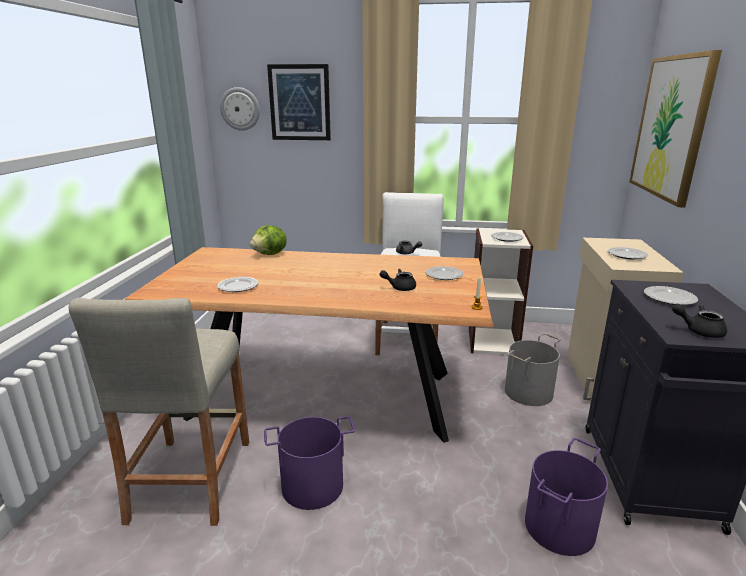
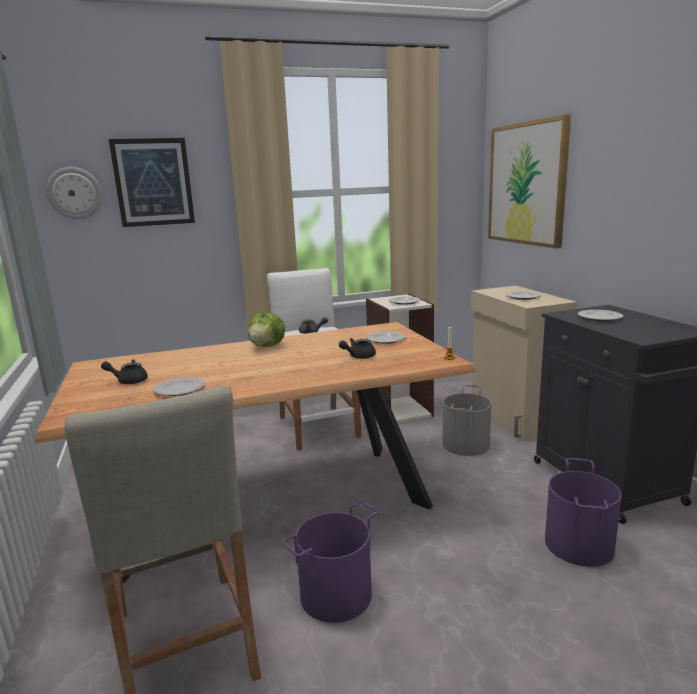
camera: 25 degrees left, 5 degrees down
(270, 254) = (175, 354): lettuce -> lettuce (267, 346)
(698, 331) = (649, 333): black teapot -> black teapot (128, 381)

